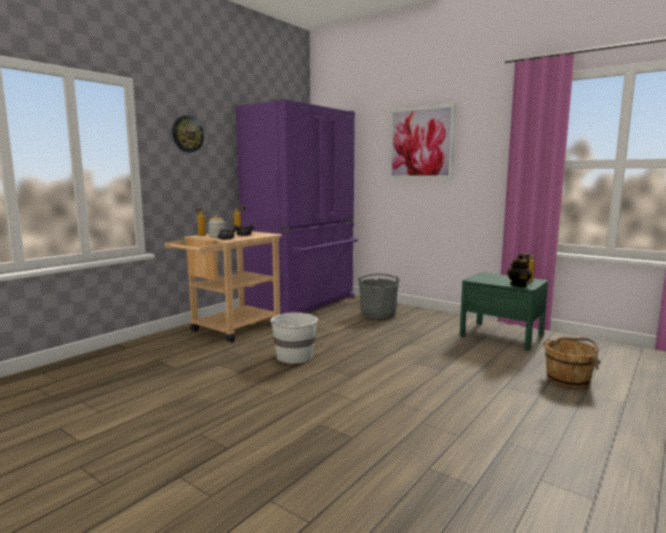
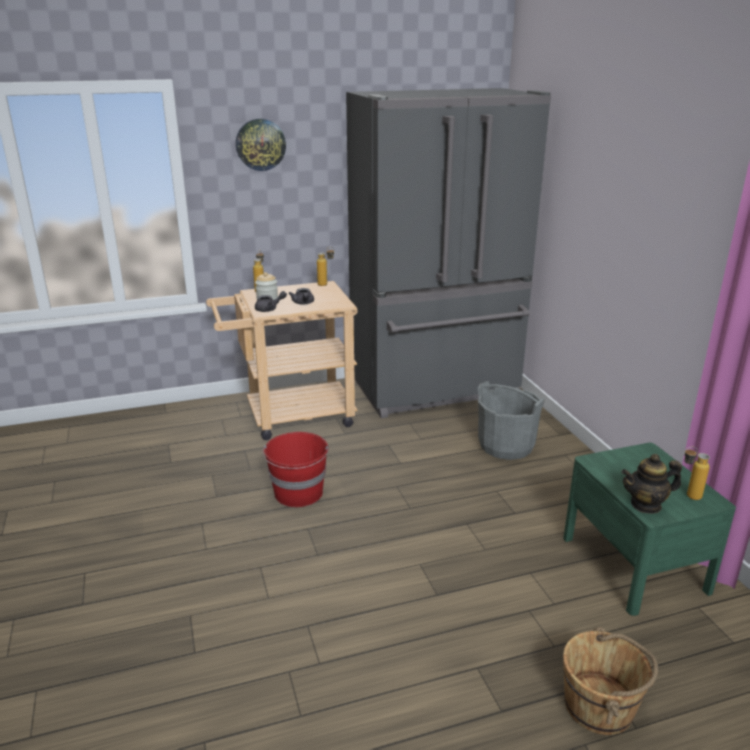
camera: 35 degrees right, 15 degrees up
(295, 357) = (298, 493): white bucket -> red bucket
(303, 302) = (436, 388): purple fridge -> grey fridge
(420, 143) = (627, 175): picture -> none

